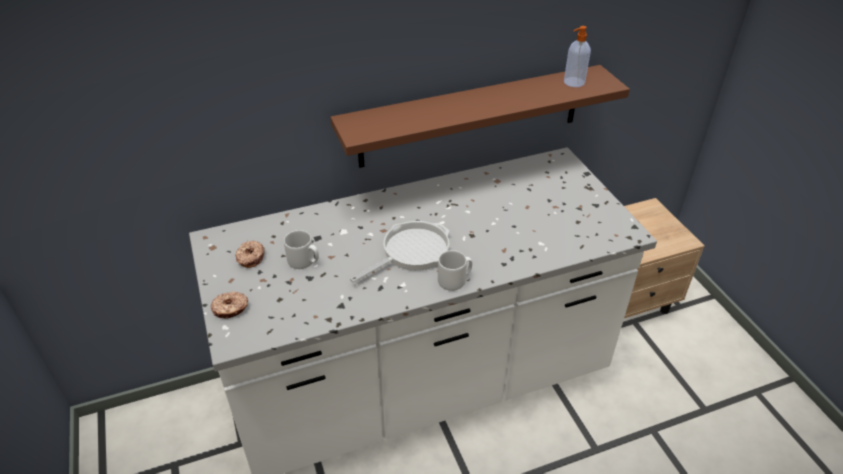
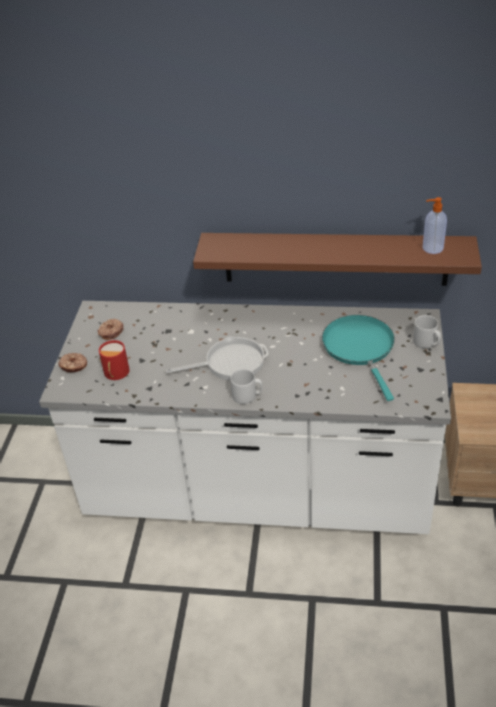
camera: 30 degrees right, 0 degrees up
(288, 301) = (115, 373): none -> red mug
(304, 261) = (146, 346): grey mug -> grey mug (426, 343)
(527, 200) = (360, 348): none -> turquoise frying pan

